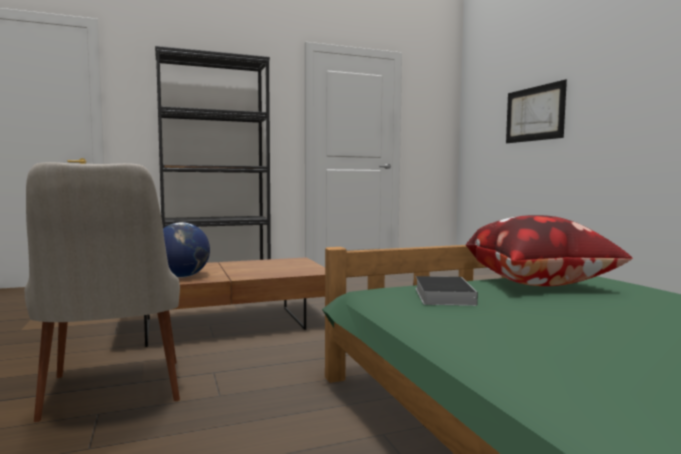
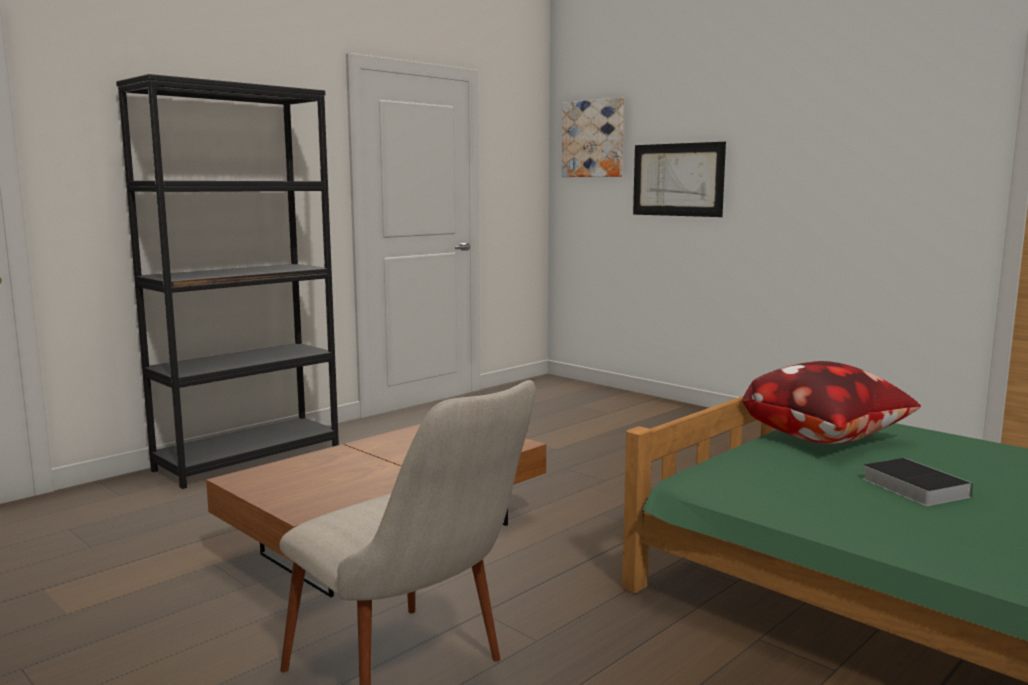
camera: 25 degrees left, 5 degrees up
(182, 276) = (354, 482): globe -> none
(443, 295) = (771, 473): book -> book (911, 487)
(484, 93) = (593, 139): none -> picture

